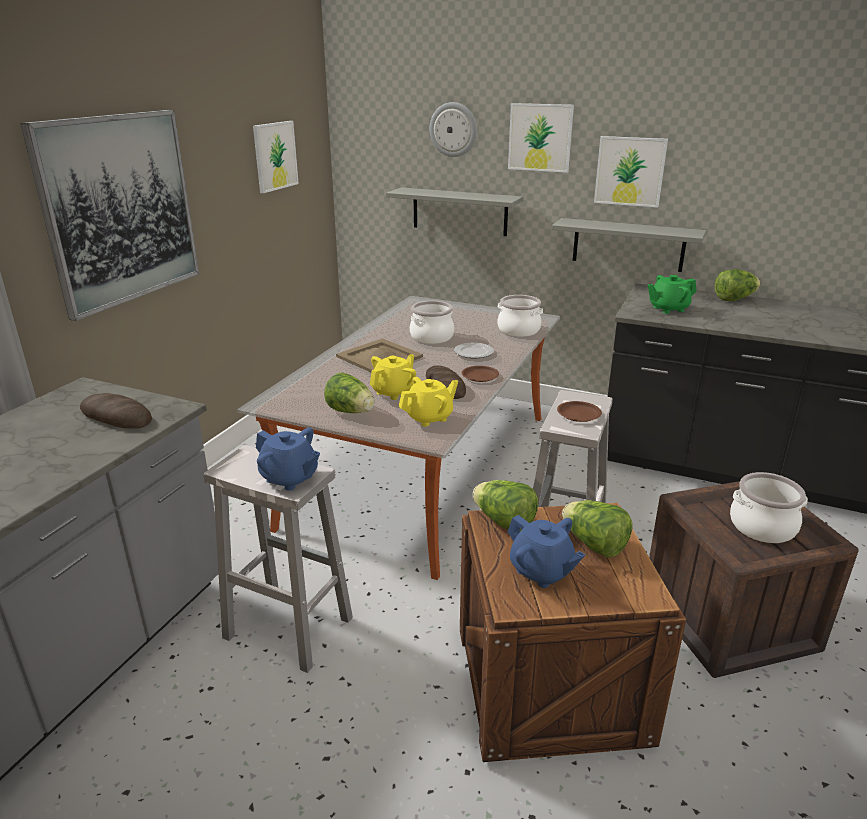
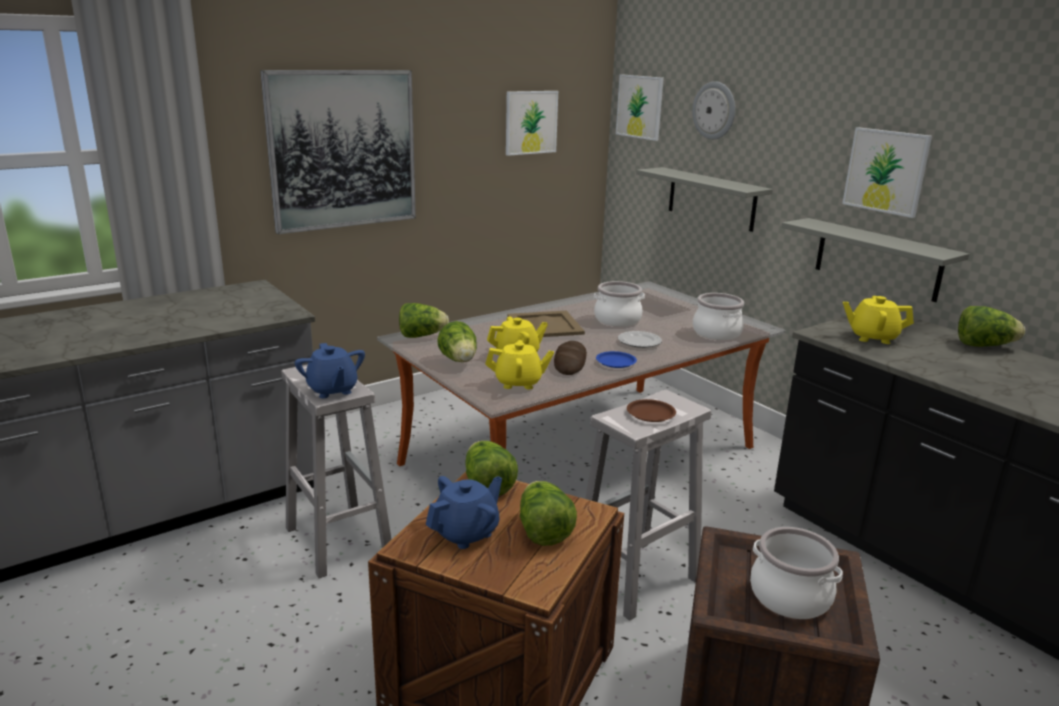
camera: 30 degrees right, 5 degrees down
(116, 417) = (246, 309): bread -> none
(282, 396) = (421, 336): none -> lettuce
(480, 376) = (616, 362): brown plate -> blue plate
(540, 137) = (795, 124): picture -> picture (640, 107)
(541, 571) = (466, 533): blue teapot -> blue teapot turned 120 degrees counterclockwise
(668, 309) = (872, 337): green teapot -> yellow teapot

